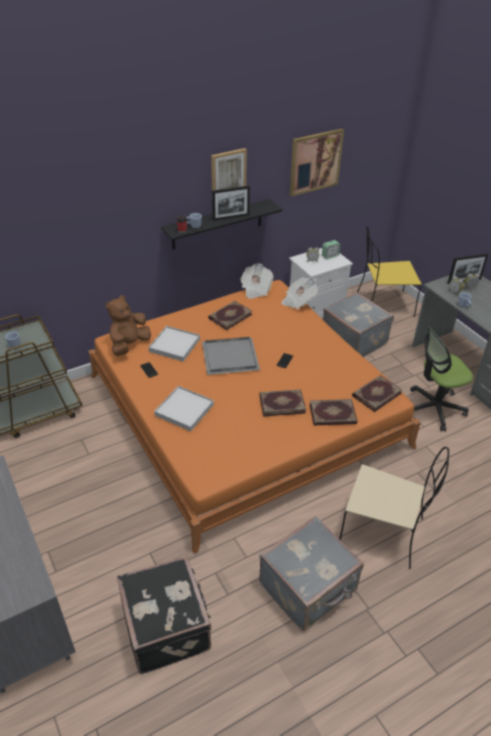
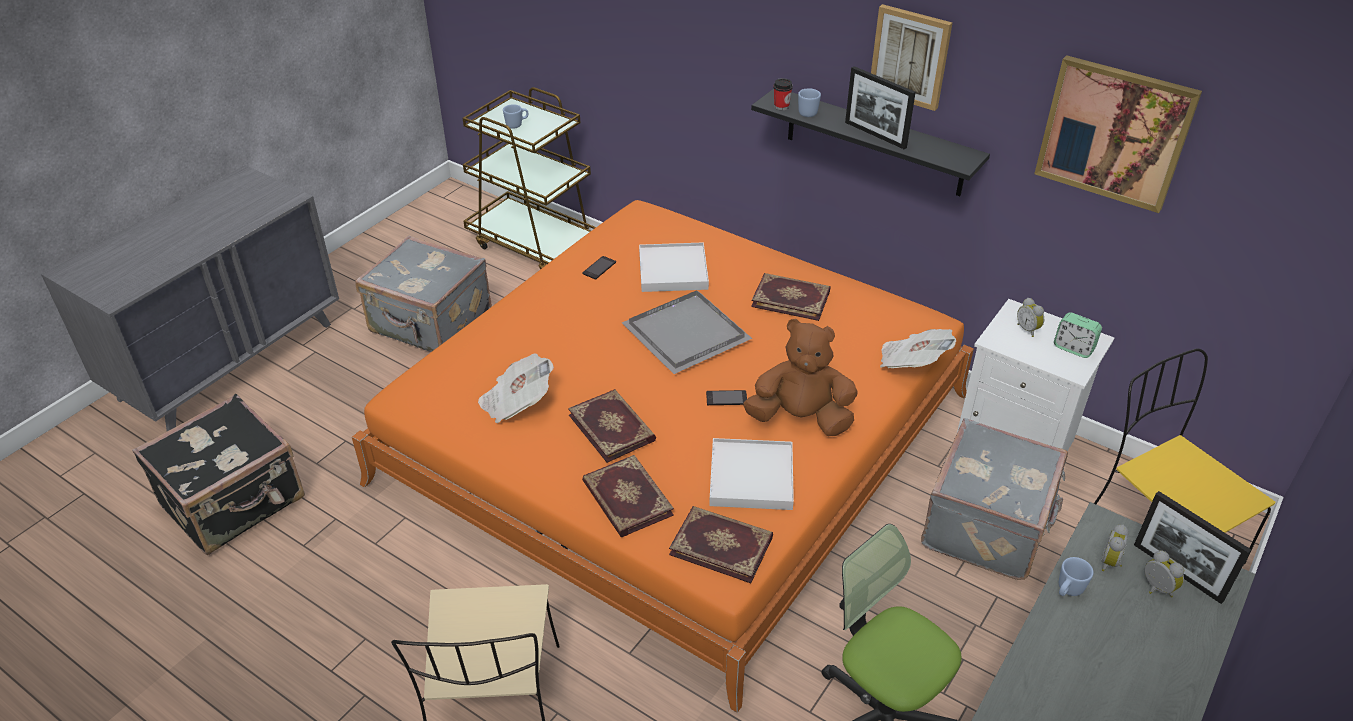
camera: 65 degrees right, 0 degrees up
(129, 345) = (641, 231): brown plush toy -> brown plush toy (800, 418)
(184, 410) = (532, 330): white tray -> white tray (751, 477)
(256, 289) = (895, 302): newspaper -> newspaper (517, 403)
(309, 588) = (343, 637): grey suitcase -> grey suitcase (430, 324)

